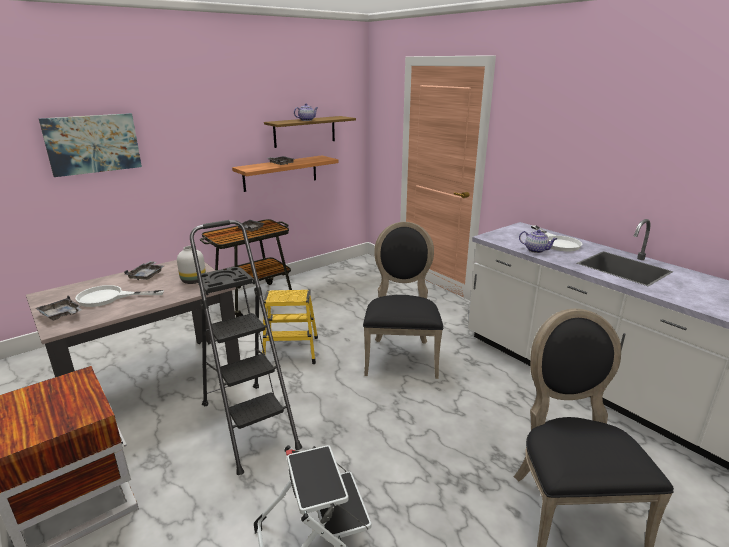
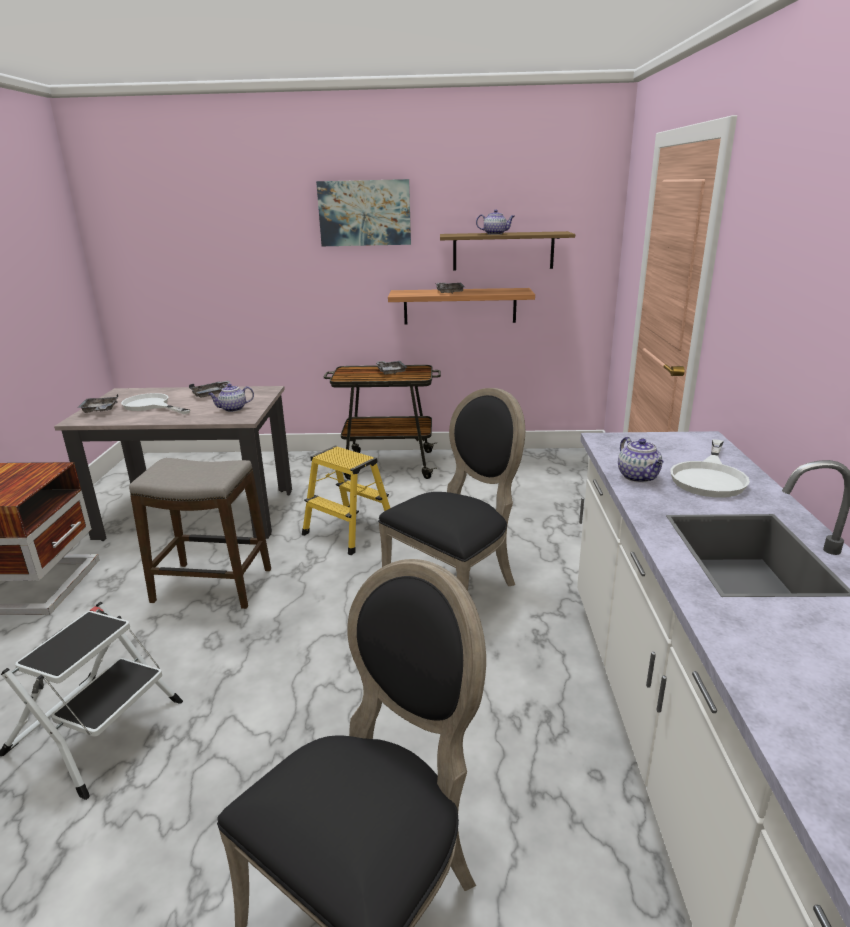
camera: 40 degrees right, 0 degrees up
(93, 144) = (233, 247): picture -> picture (364, 213)
(193, 281) = (232, 409): white vase -> teapot
(248, 423) = (212, 585): step ladder -> stool

